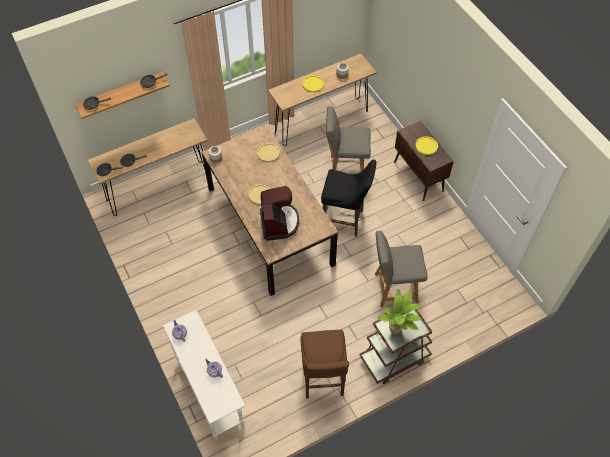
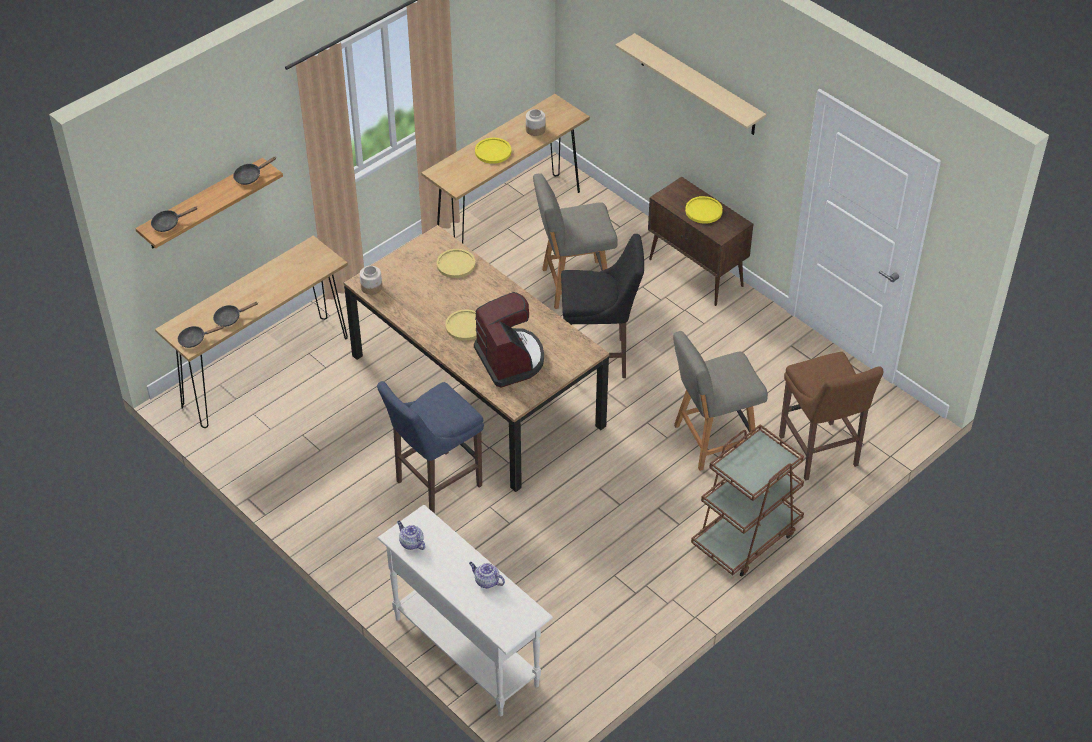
camera: 15 degrees left, 10 degrees down
(227, 281) = (435, 485): none -> blue stool
(322, 381) = (643, 594): brown stool -> brown stool (819, 454)
(397, 331) = (749, 468): potted plant -> none
(435, 72) = (697, 85): none -> beige shelf

